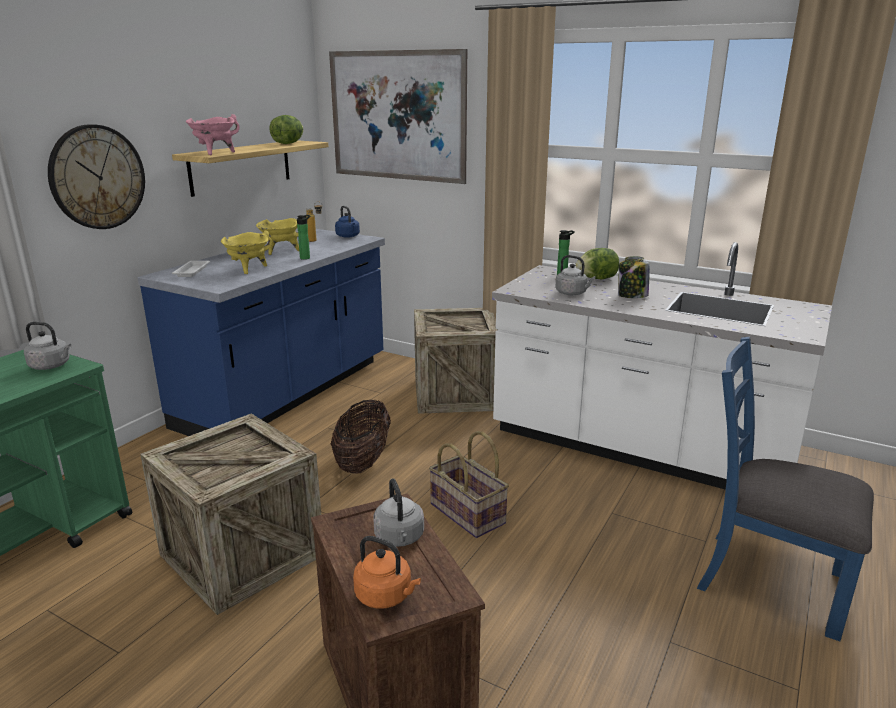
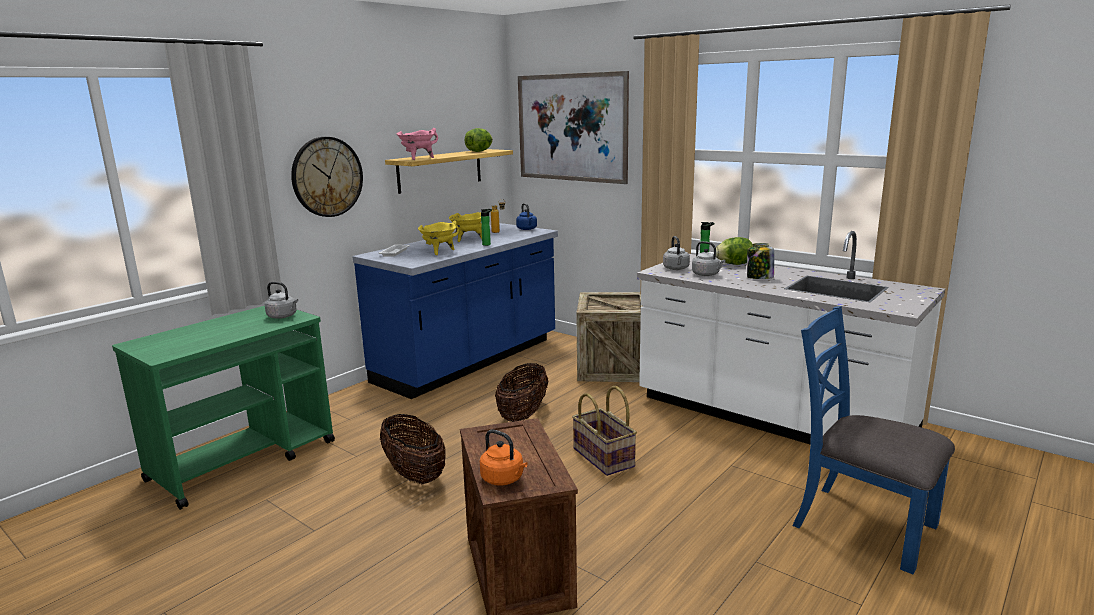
camera: 10 degrees right, 5 degrees down
(242, 555) = (414, 474): crate -> basket
(399, 538) = (523, 446): grey kettle -> grey kettle (676, 269)

